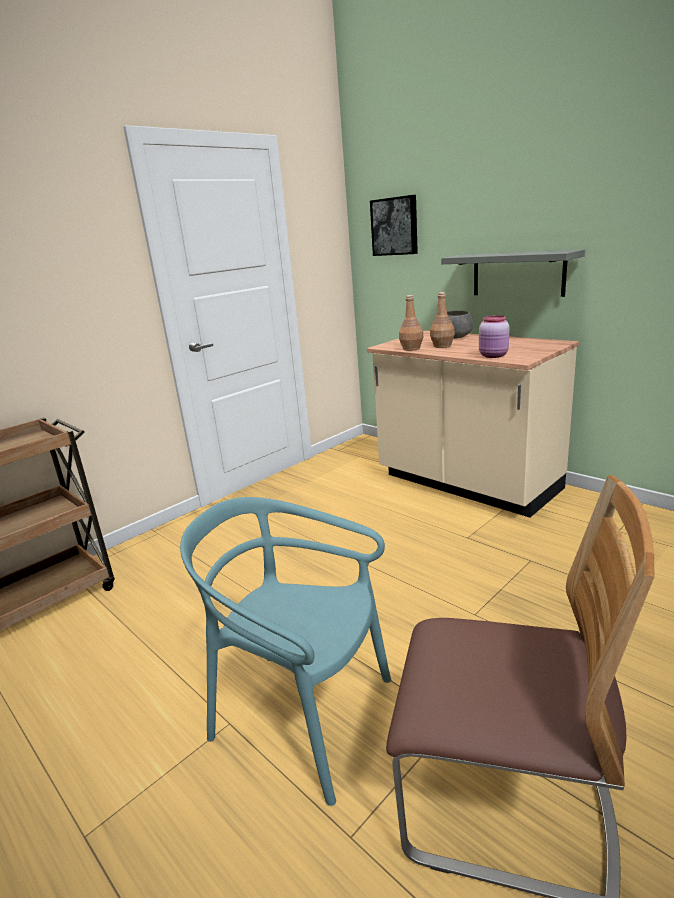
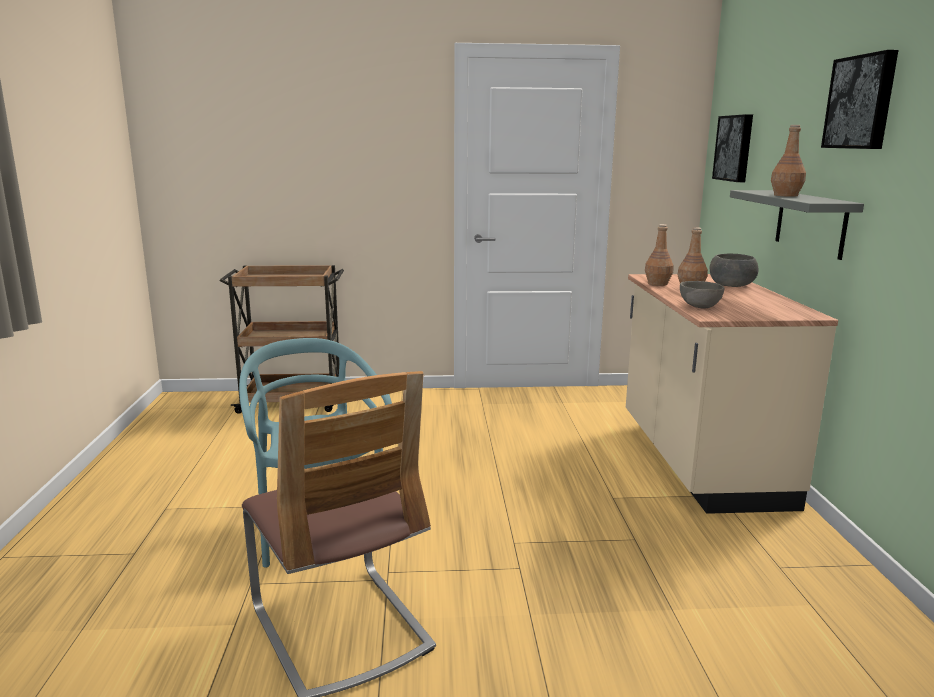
camera: 40 degrees right, 5 degrees down
(493, 356) = (699, 307): pink jar -> grey bowl
(507, 253) = (785, 195): none -> brown bottle
(566, 170) = (862, 102): none -> picture

